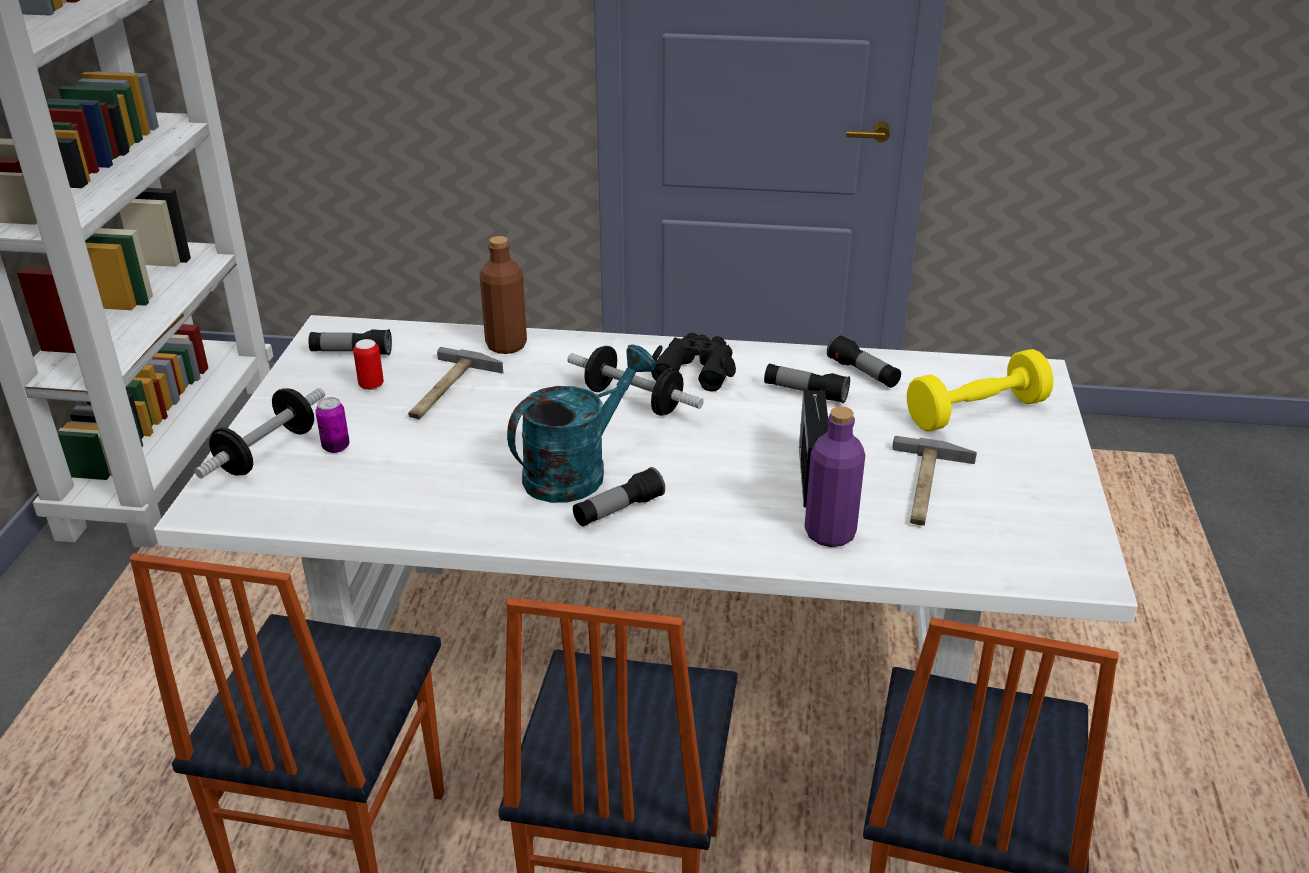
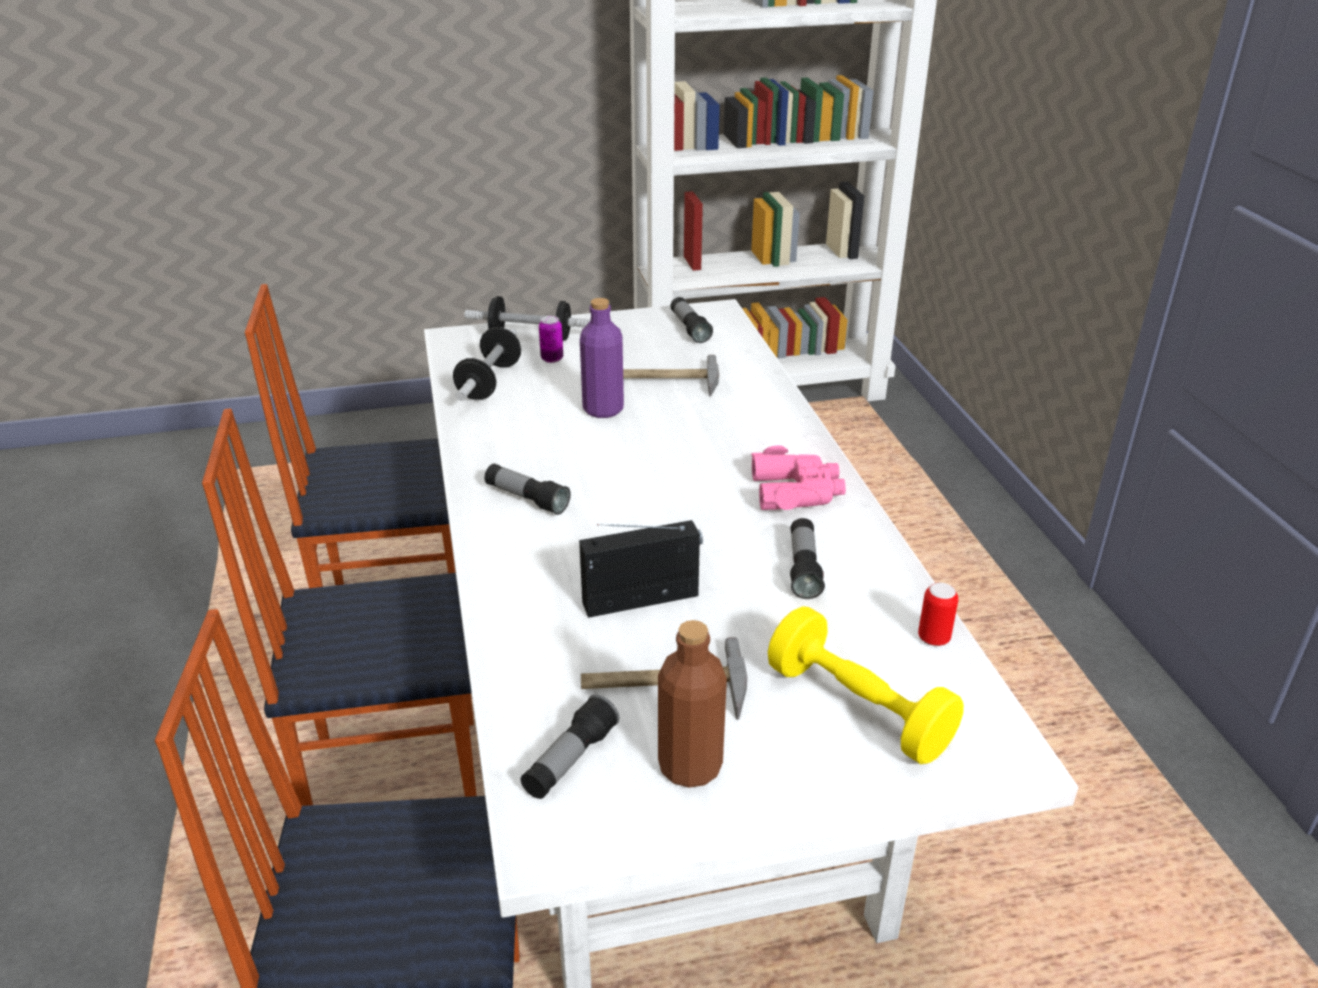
camera: 70 degrees right, 0 degrees up
(371, 385) = (647, 348): can -> can (933, 638)
(506, 345) = (757, 386): brown bottle -> brown bottle (690, 766)
(576, 471) = (576, 465): turquoise watering can -> none
(633, 400) = (711, 469): dumbbell -> dumbbell (489, 382)
(695, 369) = (796, 491): black binoculars -> pink binoculars
(830, 533) = (543, 627): purple bottle -> purple bottle (603, 409)
(863, 373) = (880, 603): flashlight -> flashlight (570, 760)

